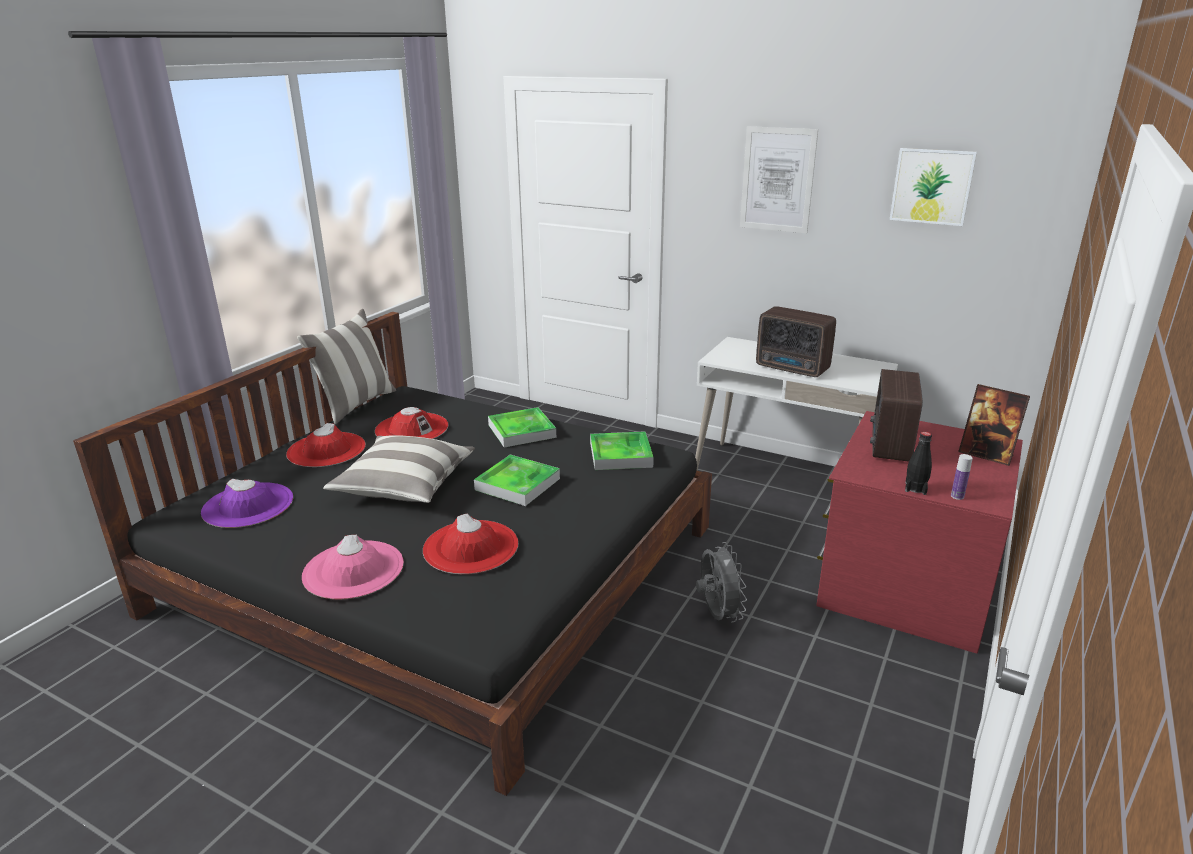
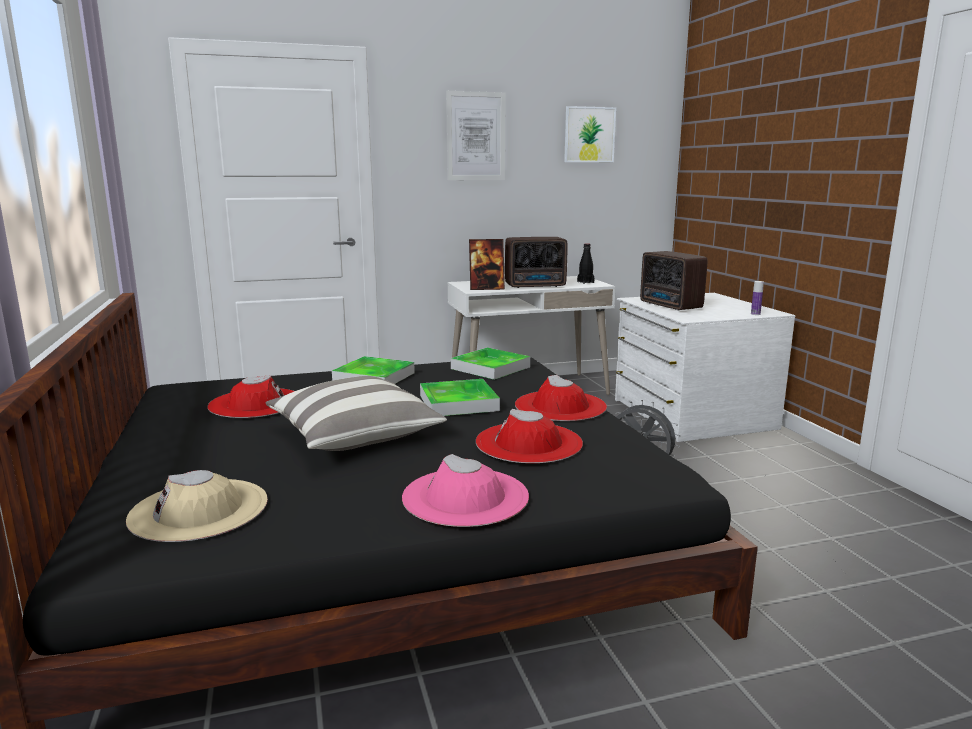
camera: 45 degrees left, 10 degrees down
(248, 505) = (199, 510): purple hat -> beige hat
(326, 450) = (189, 443): red hat -> red hat (560, 406)
(355, 404) = (131, 408): pillow -> none
(904, 582) = (690, 414): red dresser -> white dresser
(915, 488) = (732, 316): black bottle -> black bottle (585, 282)
(986, 455) = (719, 299): picture frame -> picture frame (486, 288)

